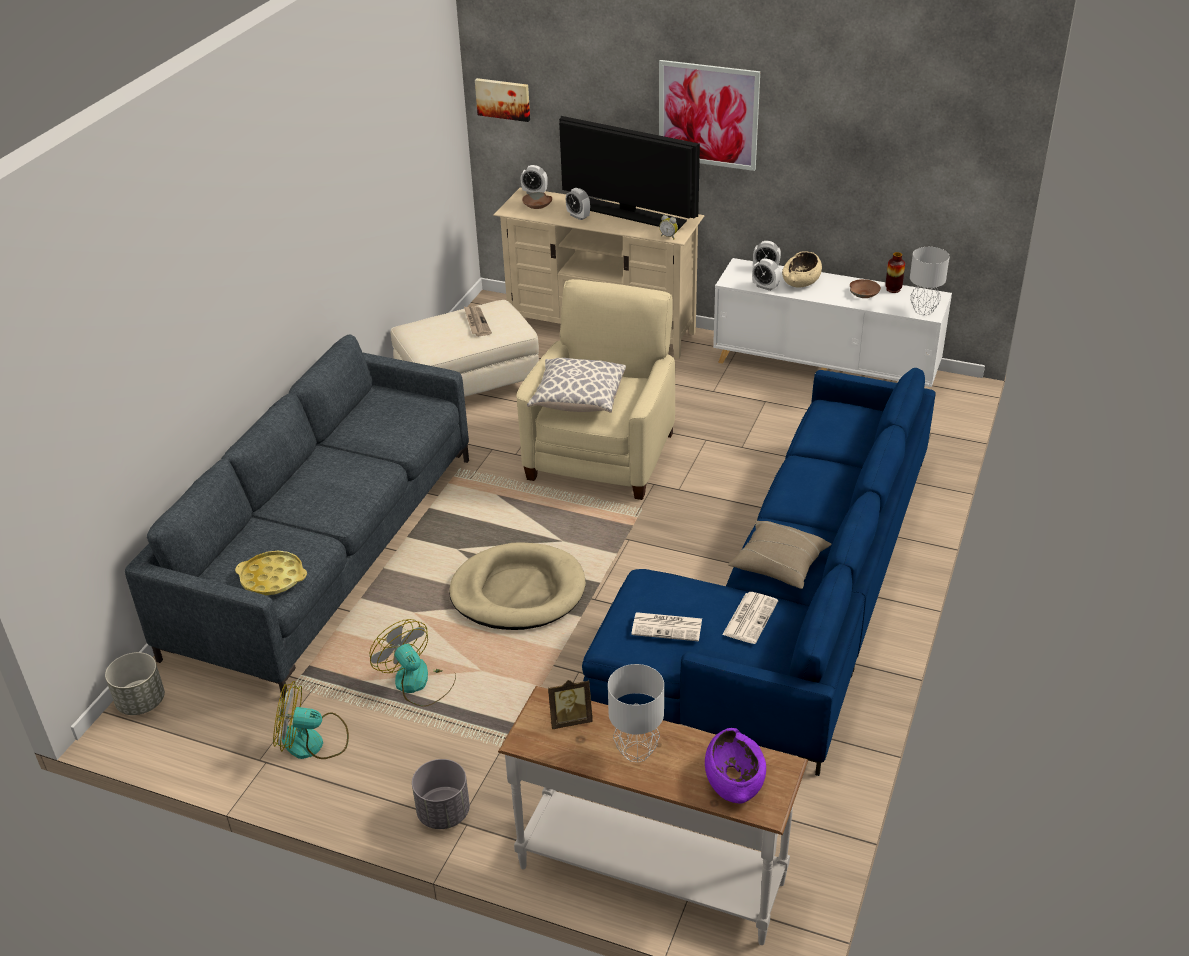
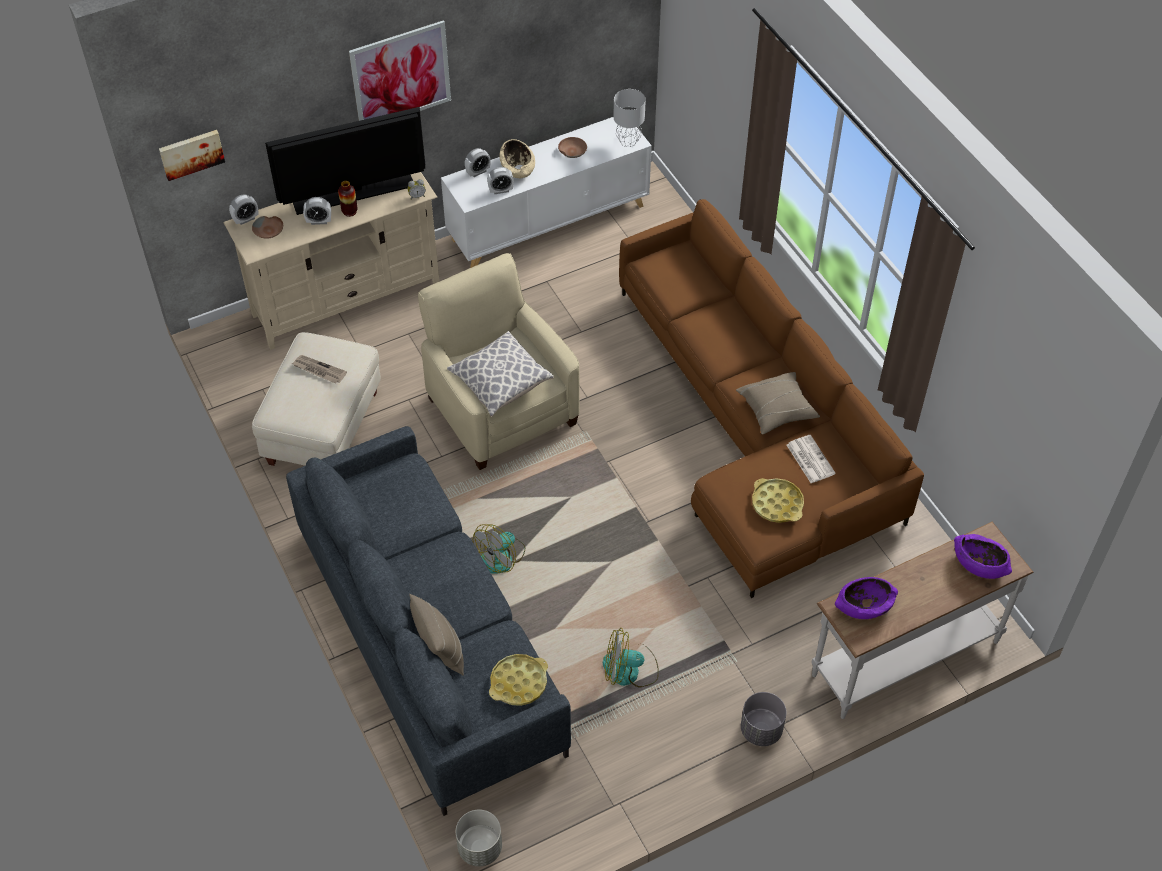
camera: 50 degrees left, 15 degrees up
(264, 520) = (440, 650): none -> beige pillow
(313, 742) = (627, 764): fan -> fan (500, 557)
(518, 591) = (596, 556): beige dog bed -> none
(570, 720) = (864, 605): picture frame -> purple bowl
(635, 751) = (918, 592): grey table lamp -> none
(668, 627) = (777, 504): newspaper -> yellow tray
(789, 600) = (754, 425): blue sofa -> brown sofa
(893, 289) = (586, 134): vase -> vase (349, 211)

